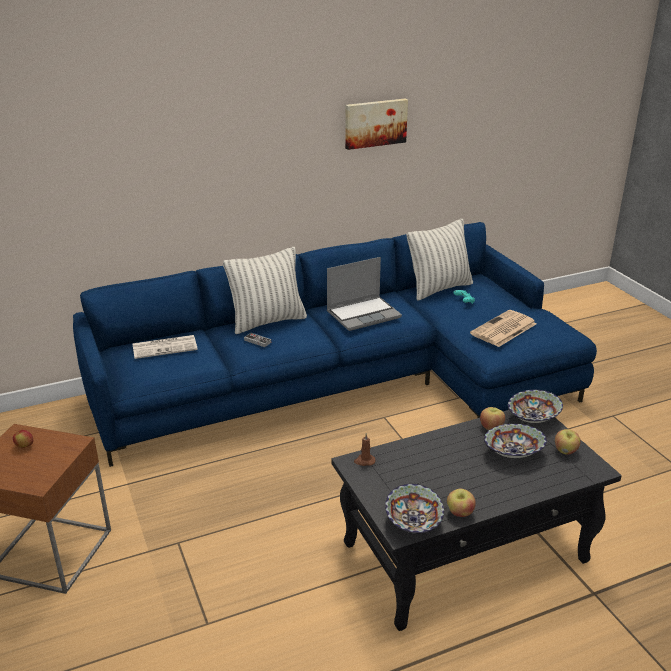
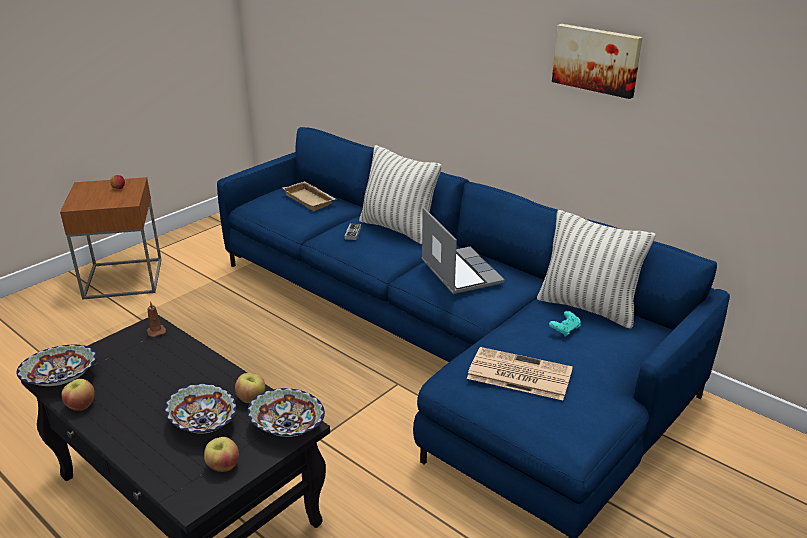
camera: 65 degrees right, 0 degrees up
(165, 347) = (311, 199): newspaper -> beige tray
(364, 314) = (459, 272): laptop -> laptop turned 150 degrees counterclockwise

